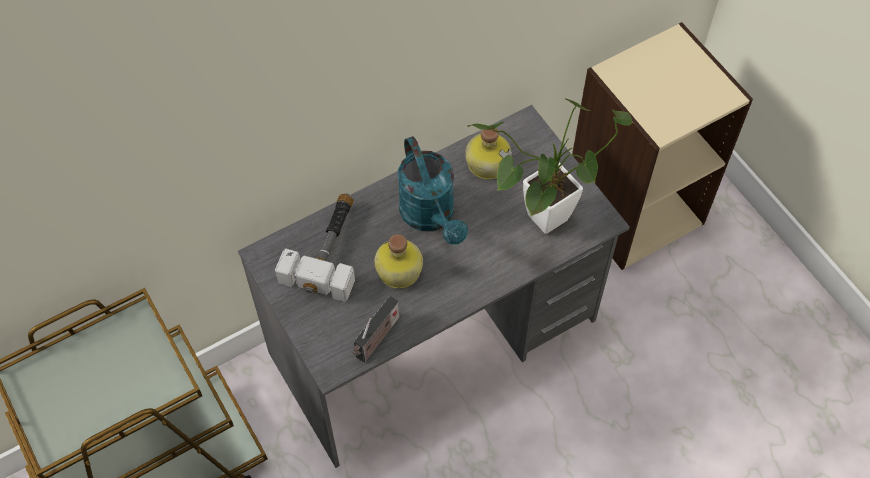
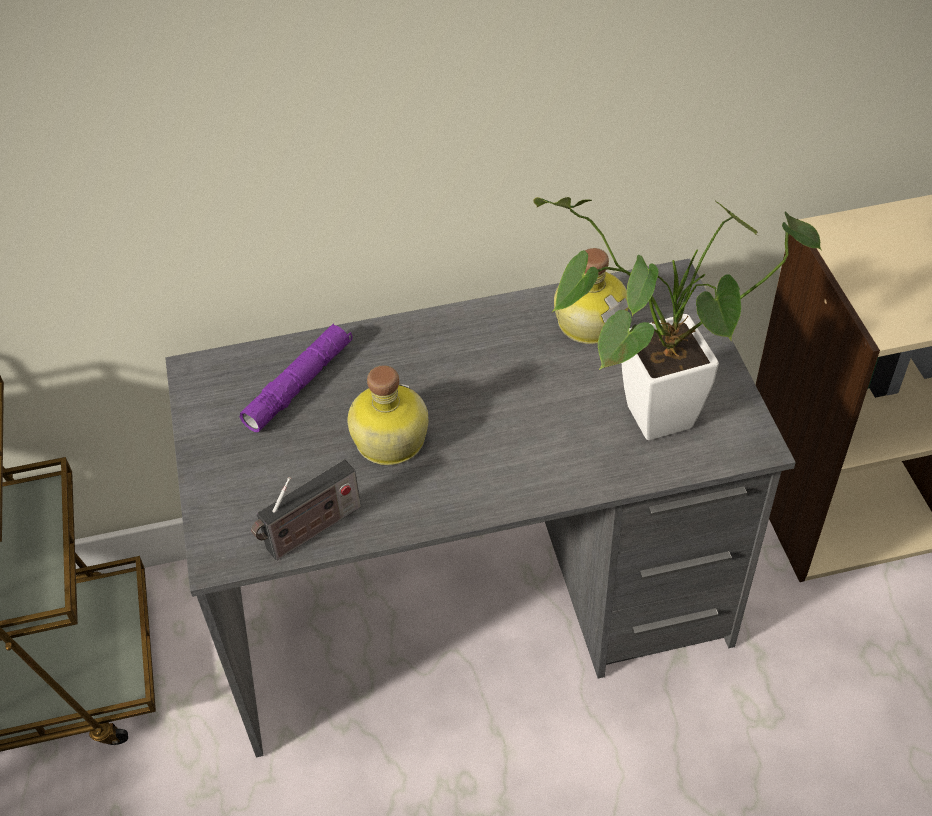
camera: 20 degrees right, 10 degrees down
(329, 248) = (299, 384): hammer -> purple flashlight
(431, 216) = (473, 375): turquoise watering can -> none

